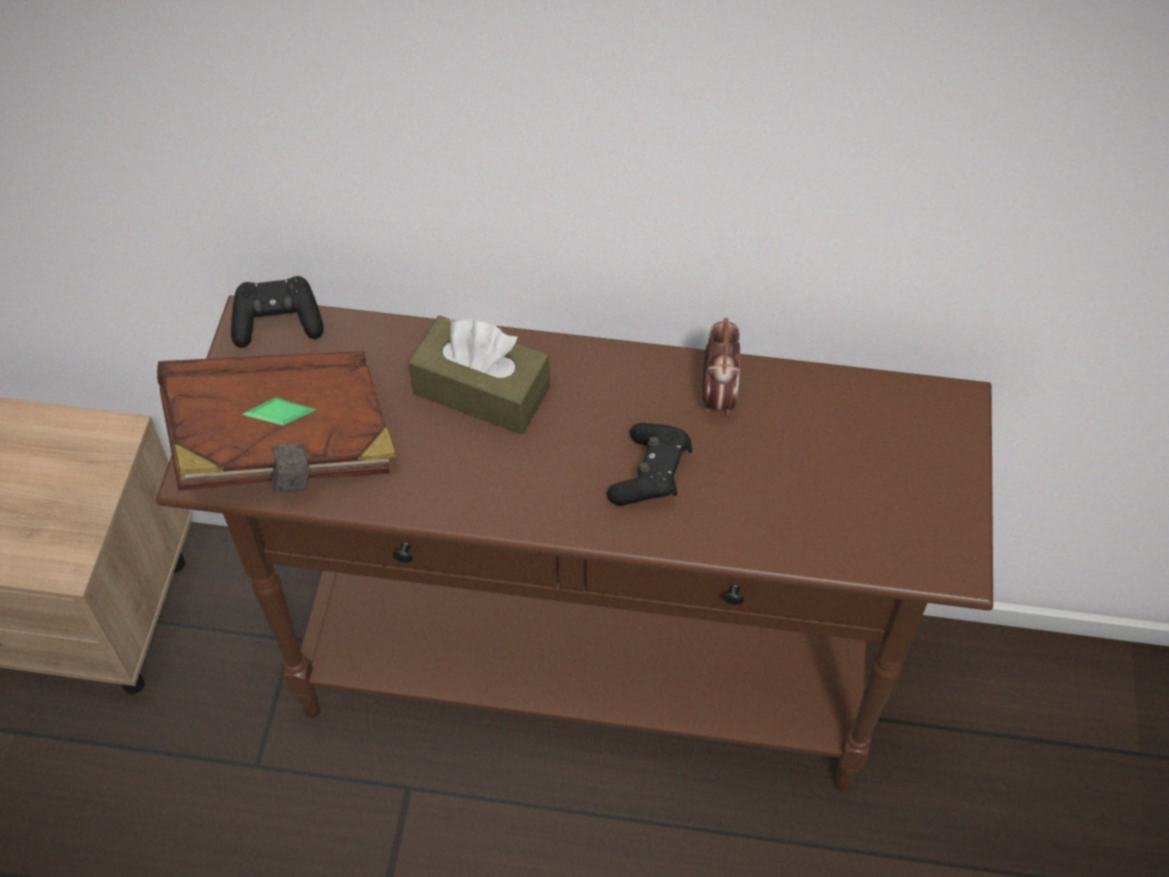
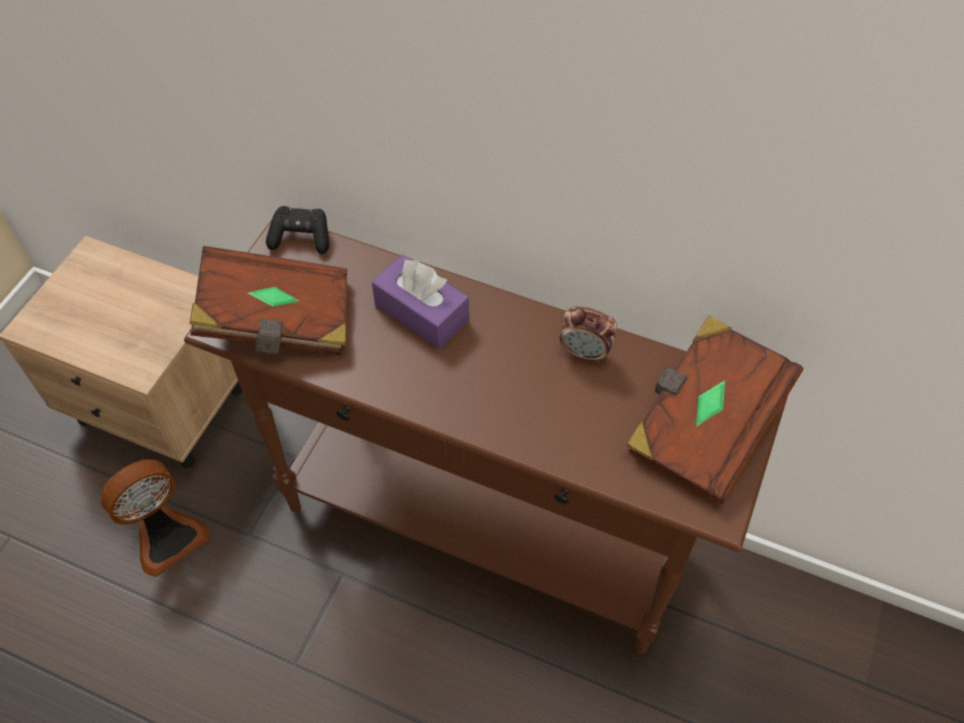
camera: 15 degrees right, 0 degrees up
(136, 798) = (167, 536): none -> fan
(481, 390) = (421, 312): brown tissue box -> purple tissue box
(651, 475) = (519, 397): black game controller -> none
(718, 396) = (585, 352): alarm clock -> alarm clock turned 90 degrees clockwise
(899, 457) = (704, 425): none -> brown book

